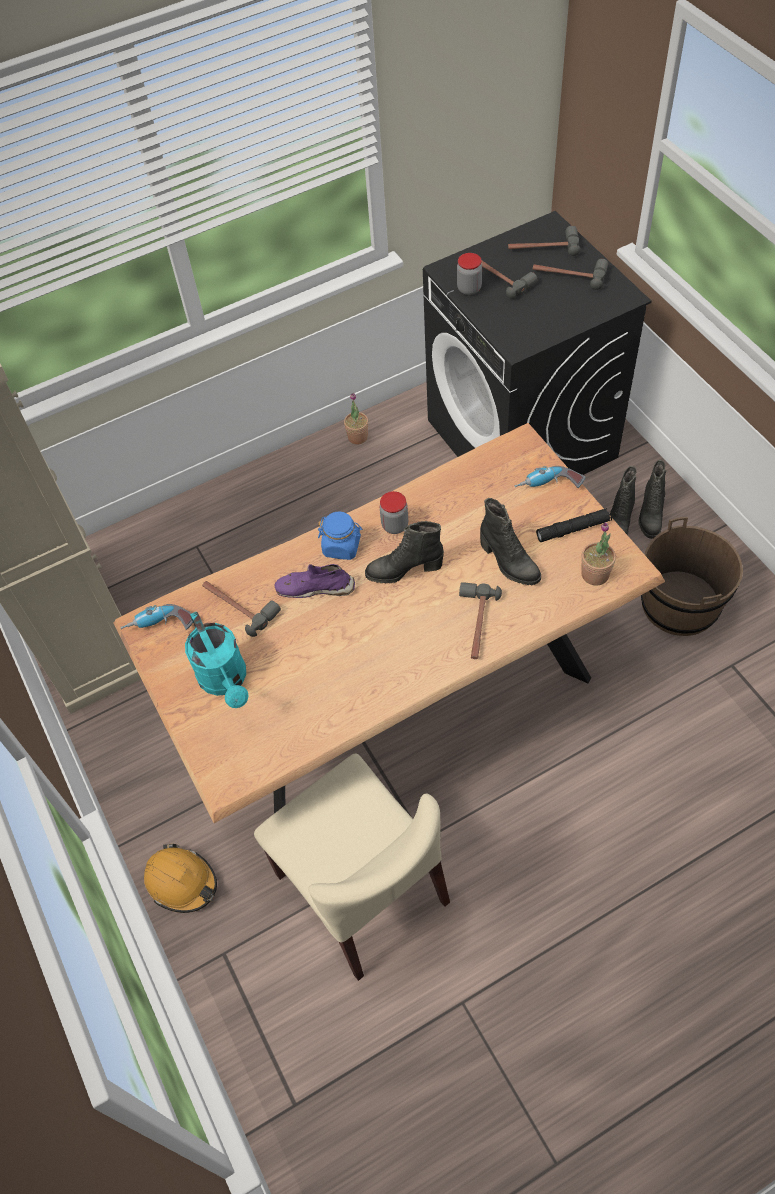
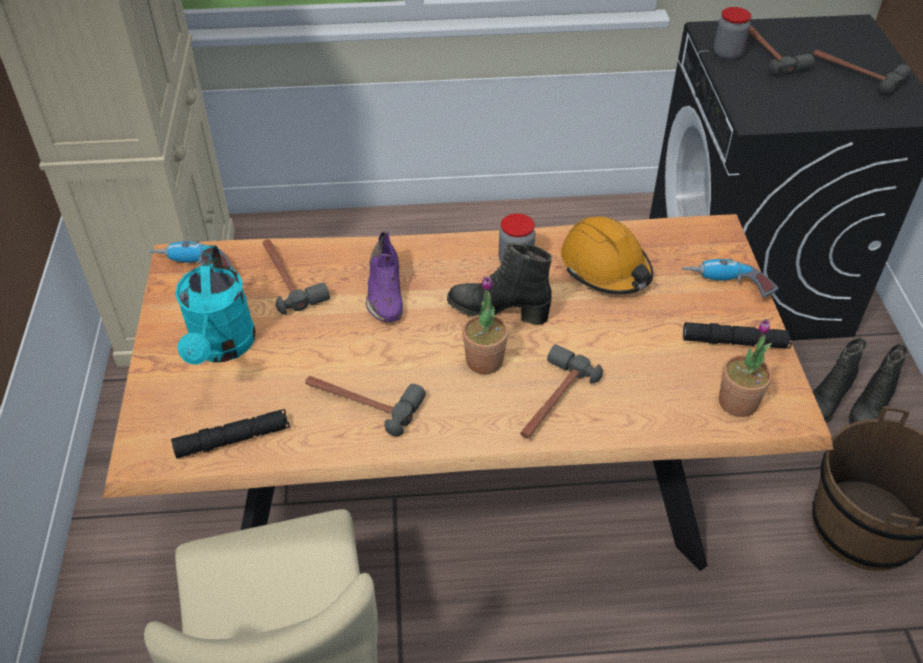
camera: 20 degrees right, 10 degrees down
(182, 882) = (108, 587): orange hard hat -> orange hard hat (605, 267)
(280, 744) = (233, 439): none -> black flashlight
(315, 587) = (384, 291): purple shoe -> purple shoe turned 120 degrees counterclockwise
(342, 546) = (441, 262): blue jar -> none
(357, 437) = (563, 218): potted plant -> potted plant (484, 361)
(508, 562) = (631, 348): black boot -> none
(543, 248) = (837, 42): hammer -> hammer (361, 401)

